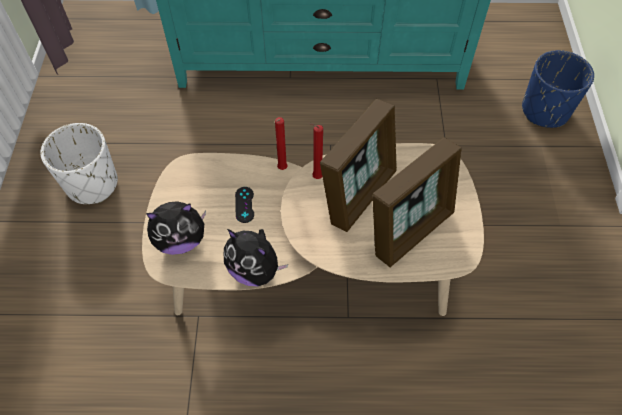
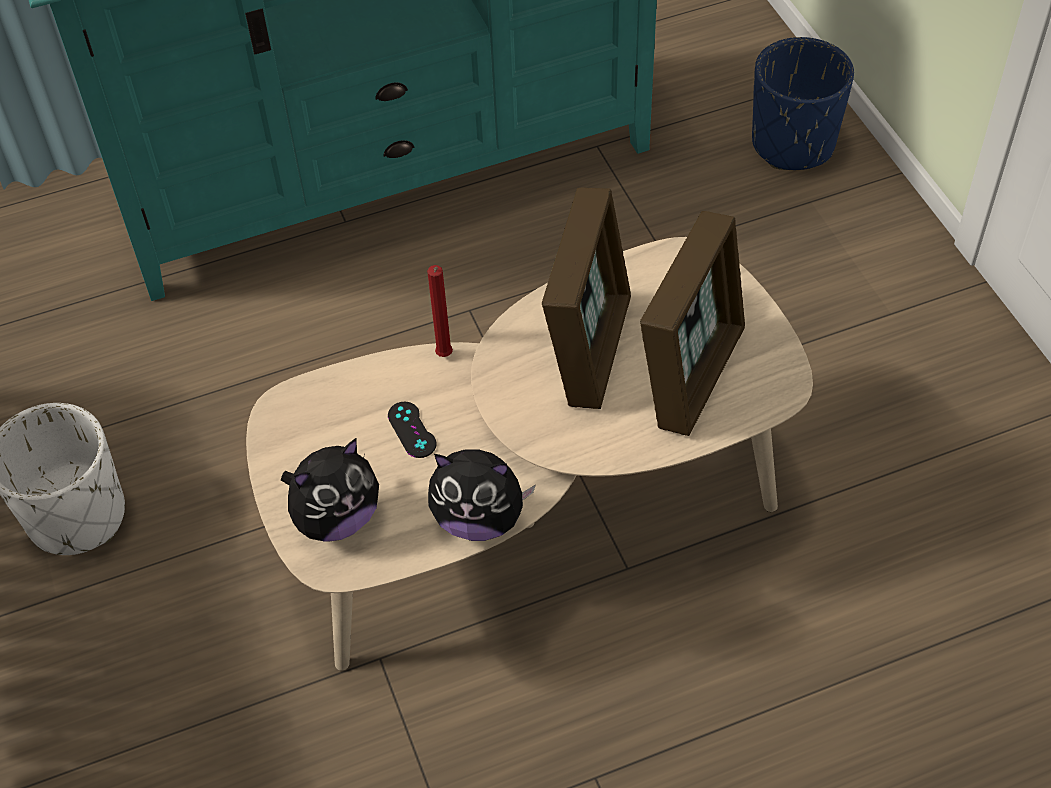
camera: 20 degrees left, 5 degrees down
(315, 177) = (510, 347): red candle -> none

